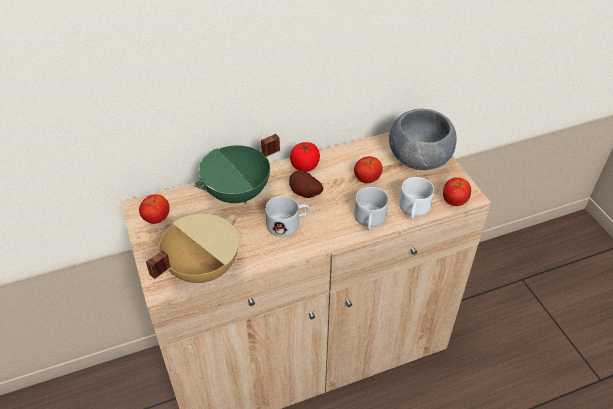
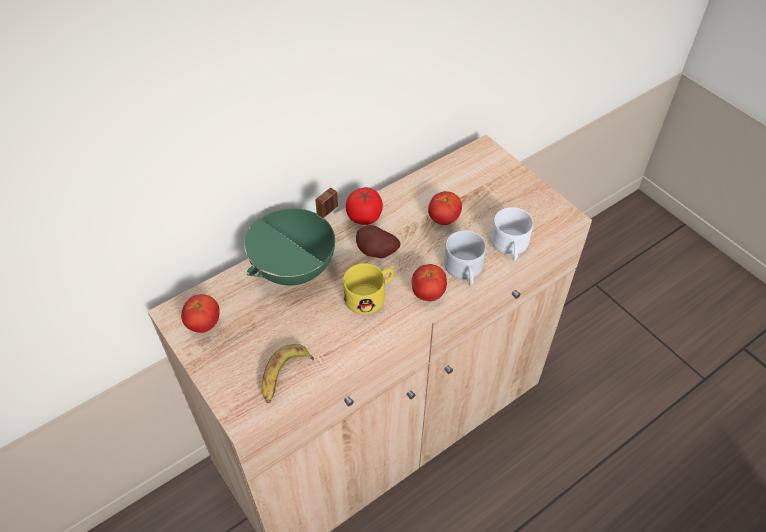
camera: 15 degrees left, 5 degrees up
(201, 268) = (284, 376): beige cooking pot -> banana
(288, 224) = (370, 295): white mug -> yellow mug
(419, 158) = (494, 181): grey bowl -> none
(454, 201) = (551, 226): tomato -> tomato (428, 293)

